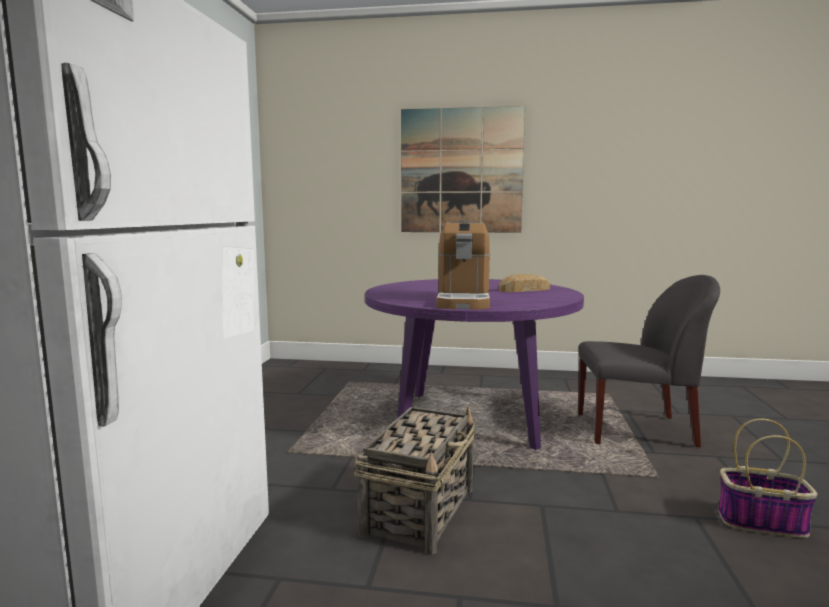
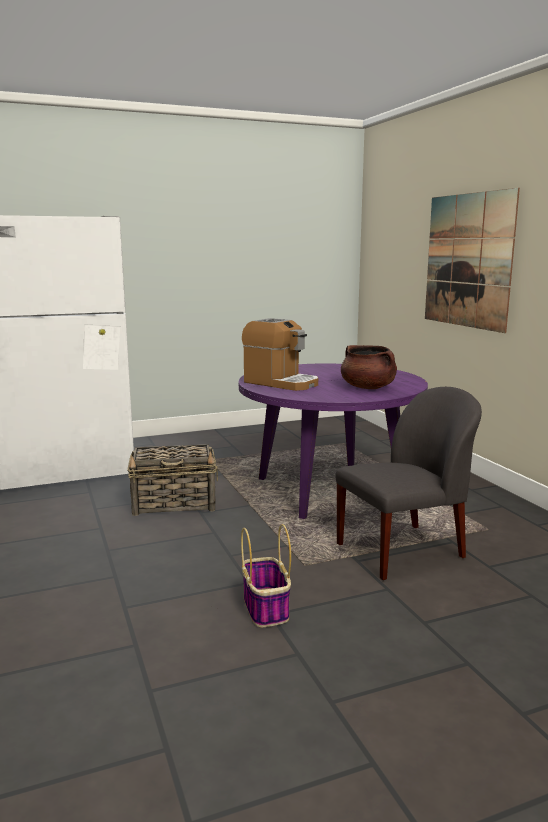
camera: 60 degrees right, 5 degrees up
(463, 301) = (281, 383): coffee machine -> coffee machine turned 120 degrees counterclockwise
(524, 290) = (368, 388): bread -> brown cooking pot
(638, 430) = (402, 551): grey chair -> grey chair turned 90 degrees counterclockwise

